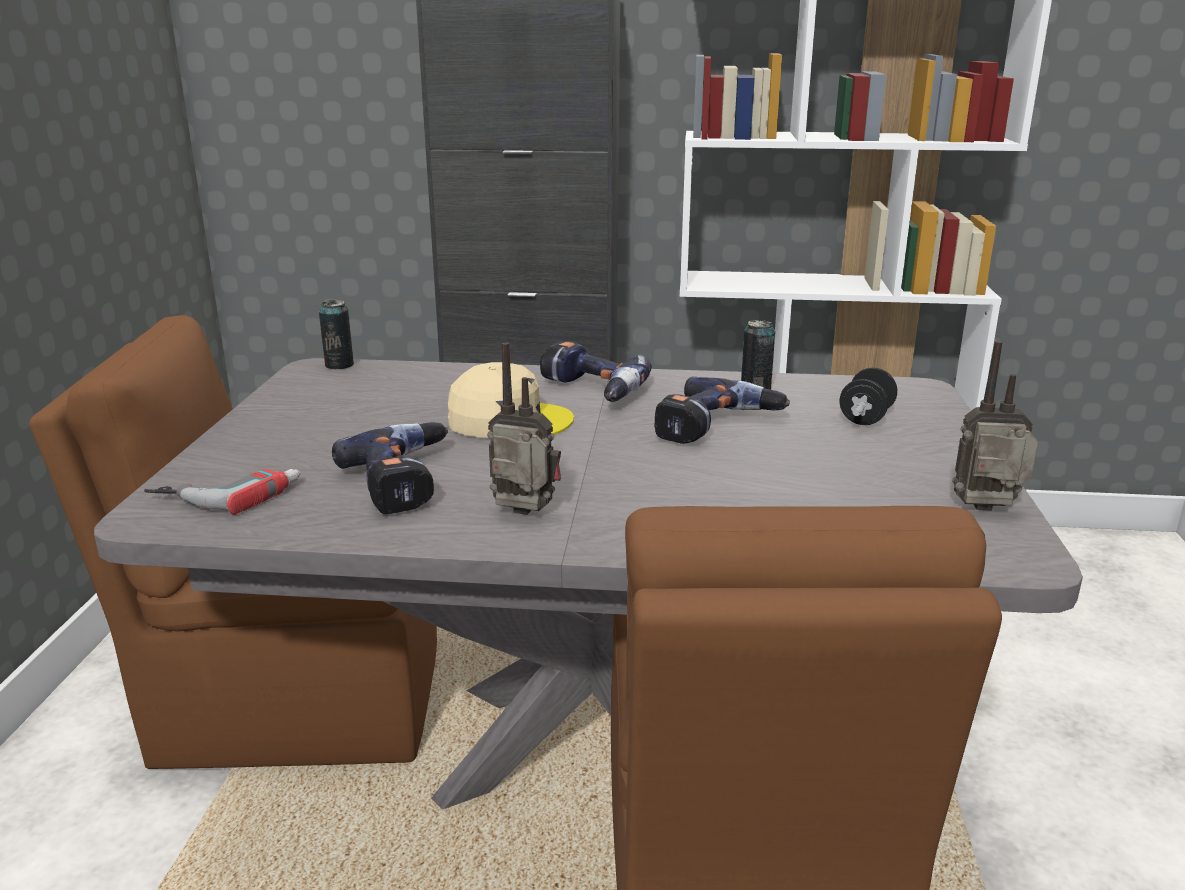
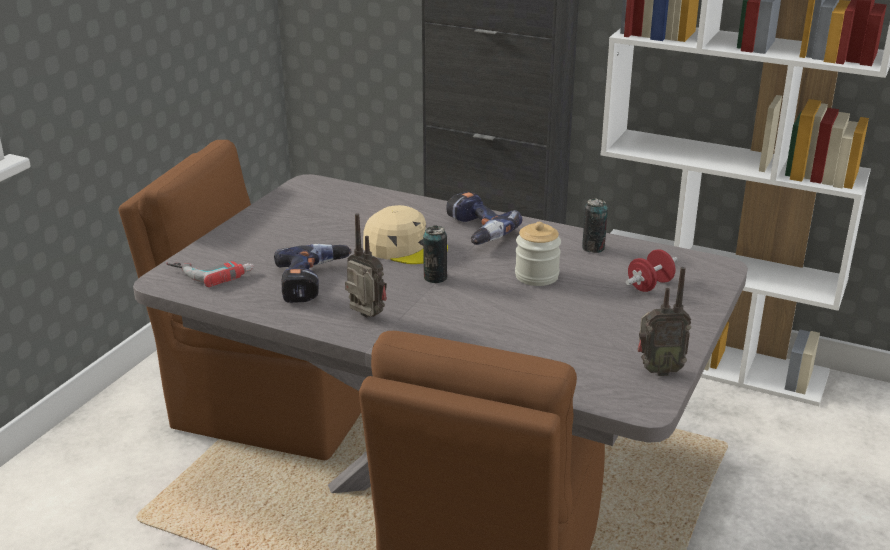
camera: 20 degrees right, 5 degrees up
(339, 365) = (325, 183): can -> can (435, 277)
(717, 428) = (536, 276): power drill -> jar
(866, 418) = (650, 285): black dumbbell -> red dumbbell
(988, 512) = (658, 370): radio -> radio turned 150 degrees clockwise

